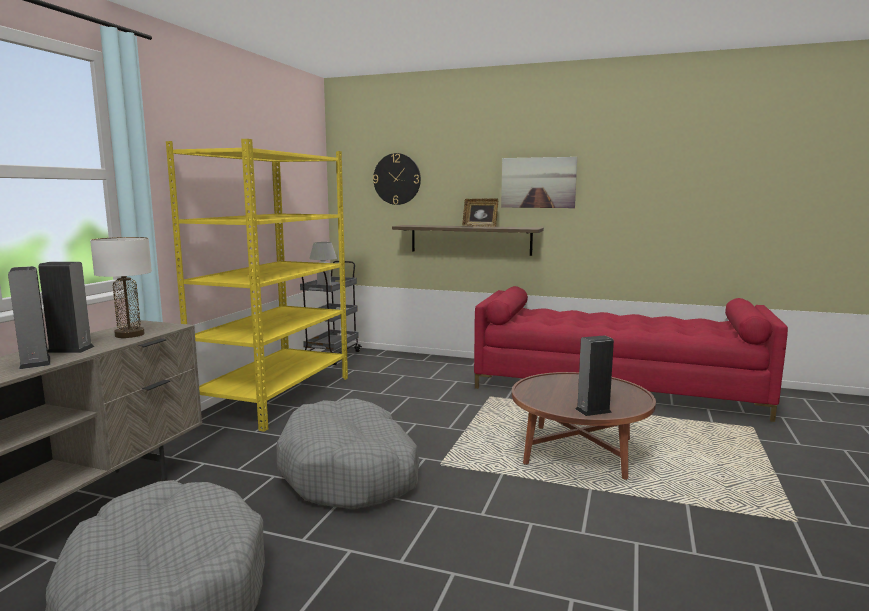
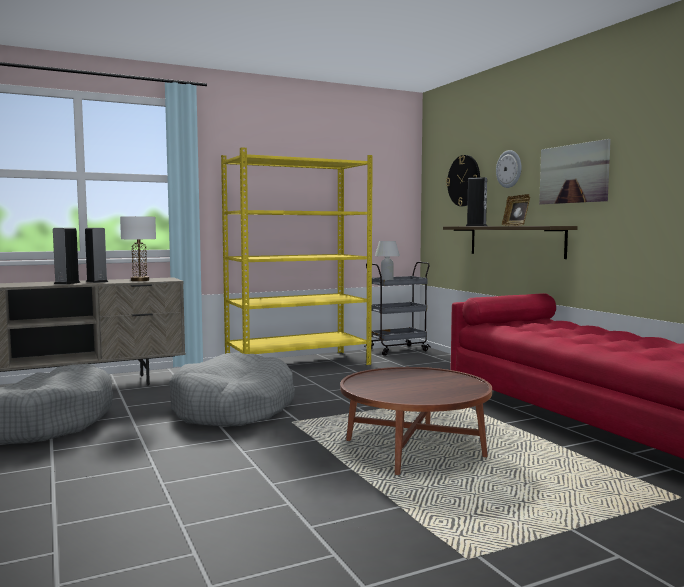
camera: 45 degrees right, 5 degrees down
(460, 172) = (509, 169): none -> wall clock
(593, 410) = (382, 393): speaker -> speaker (476, 226)

